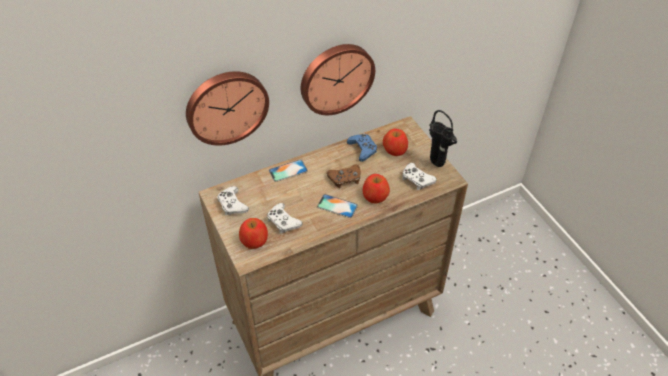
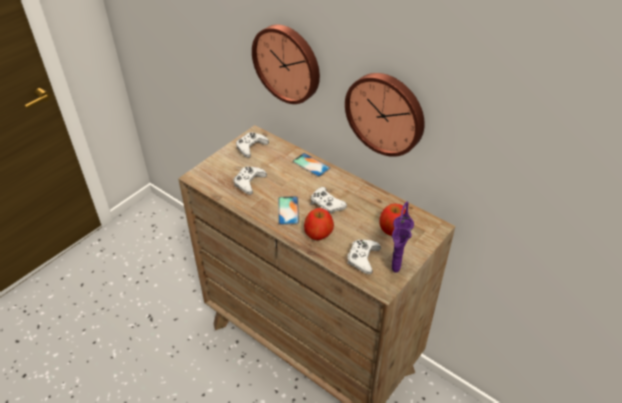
camera: 65 degrees right, 5 degrees down
(254, 240) = (219, 173): apple -> none
(345, 179) = (326, 204): brown game controller -> white game controller
(362, 149) = (375, 204): blue game controller -> none
(438, 166) = (395, 270): black vase -> purple vase

